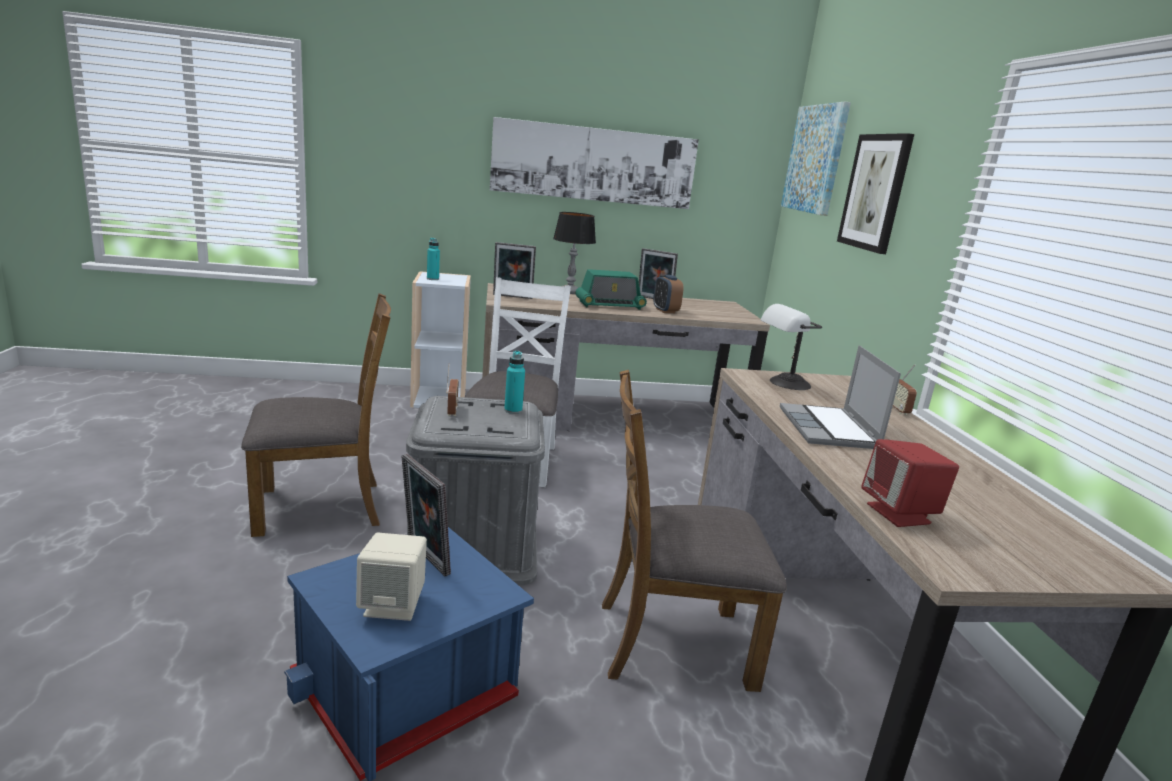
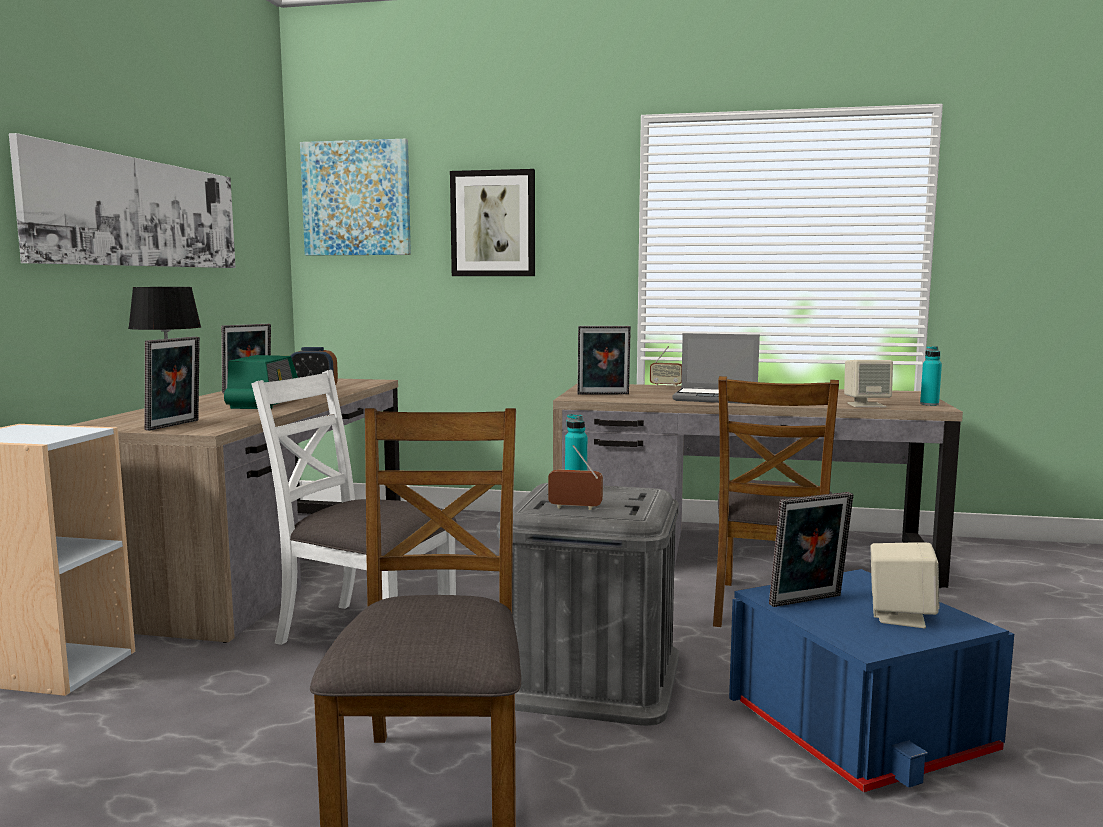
camera: 70 degrees left, 10 degrees down
(432, 279) = (29, 437): turquoise bottle -> turquoise bottle (929, 404)
(783, 384) = (603, 394): table lamp -> picture frame
(899, 514) = (866, 405): red speaker -> beige speaker

